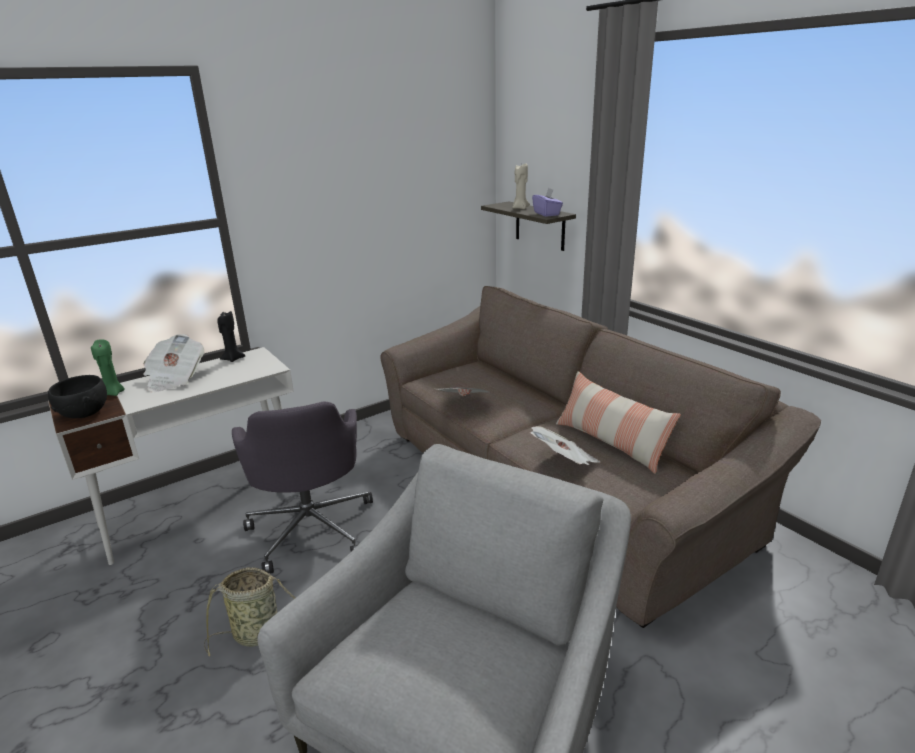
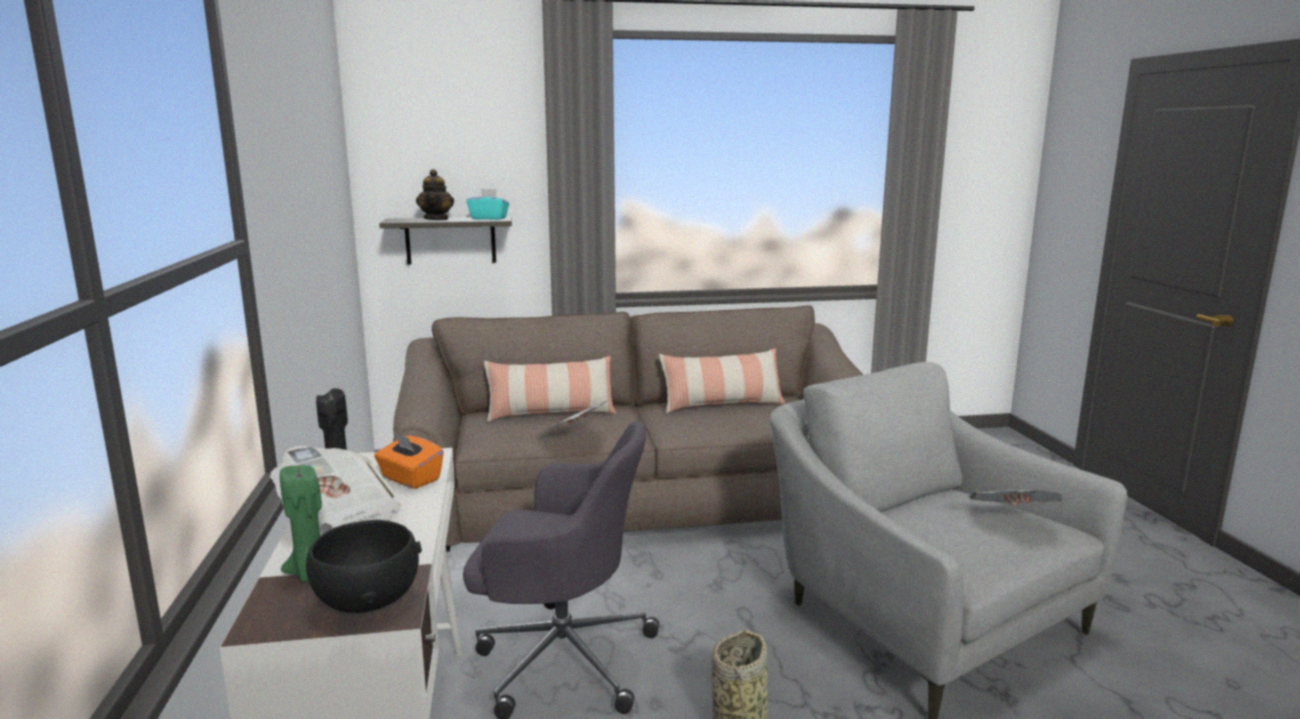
camera: 65 degrees left, 10 degrees down
(234, 375) = (410, 479): none -> orange tissue box
(502, 383) = (551, 413): none -> pillow
(520, 208) = (436, 219): beige candle -> teapot
(547, 214) = (489, 218): purple tissue box -> turquoise tissue box
(564, 462) = (736, 424): newspaper -> newspaper (1011, 519)

